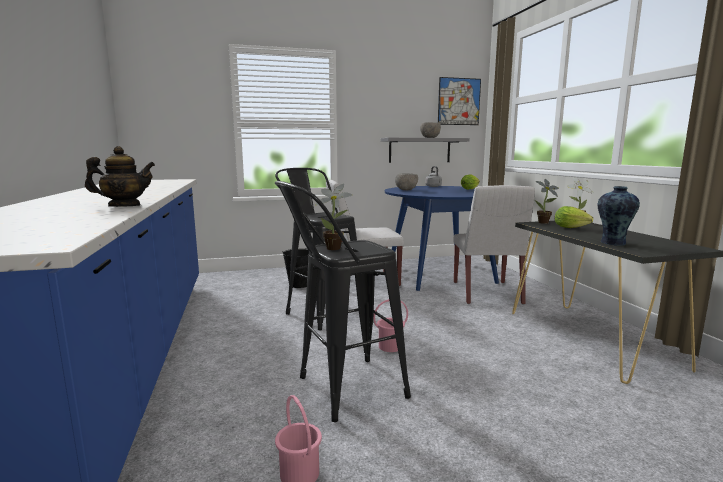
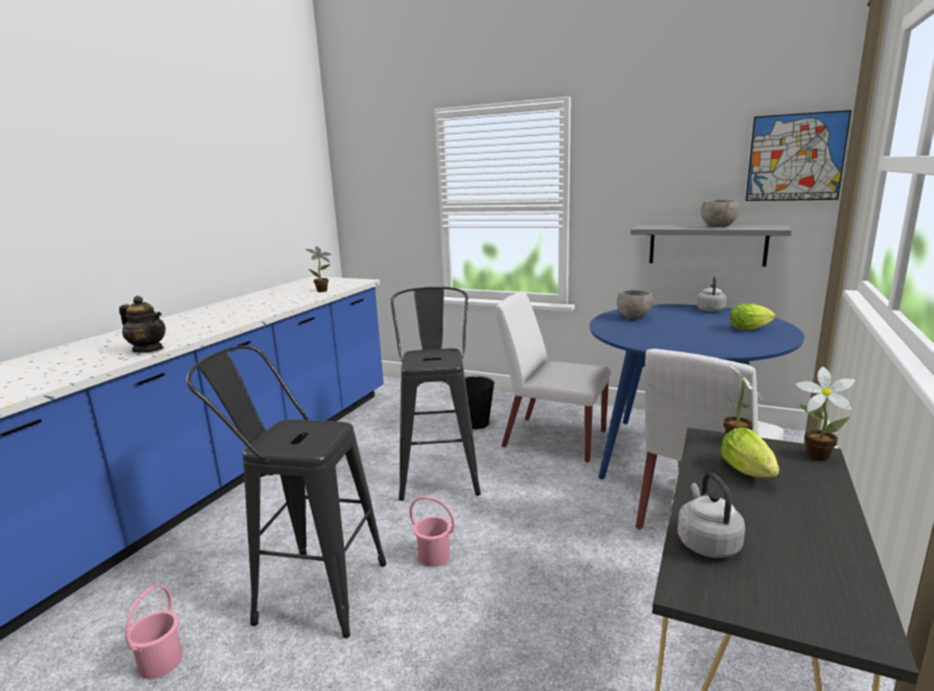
camera: 40 degrees right, 5 degrees up
(336, 248) = (291, 431): potted plant -> potted plant (323, 291)
(613, 243) = (706, 542): vase -> grey kettle

